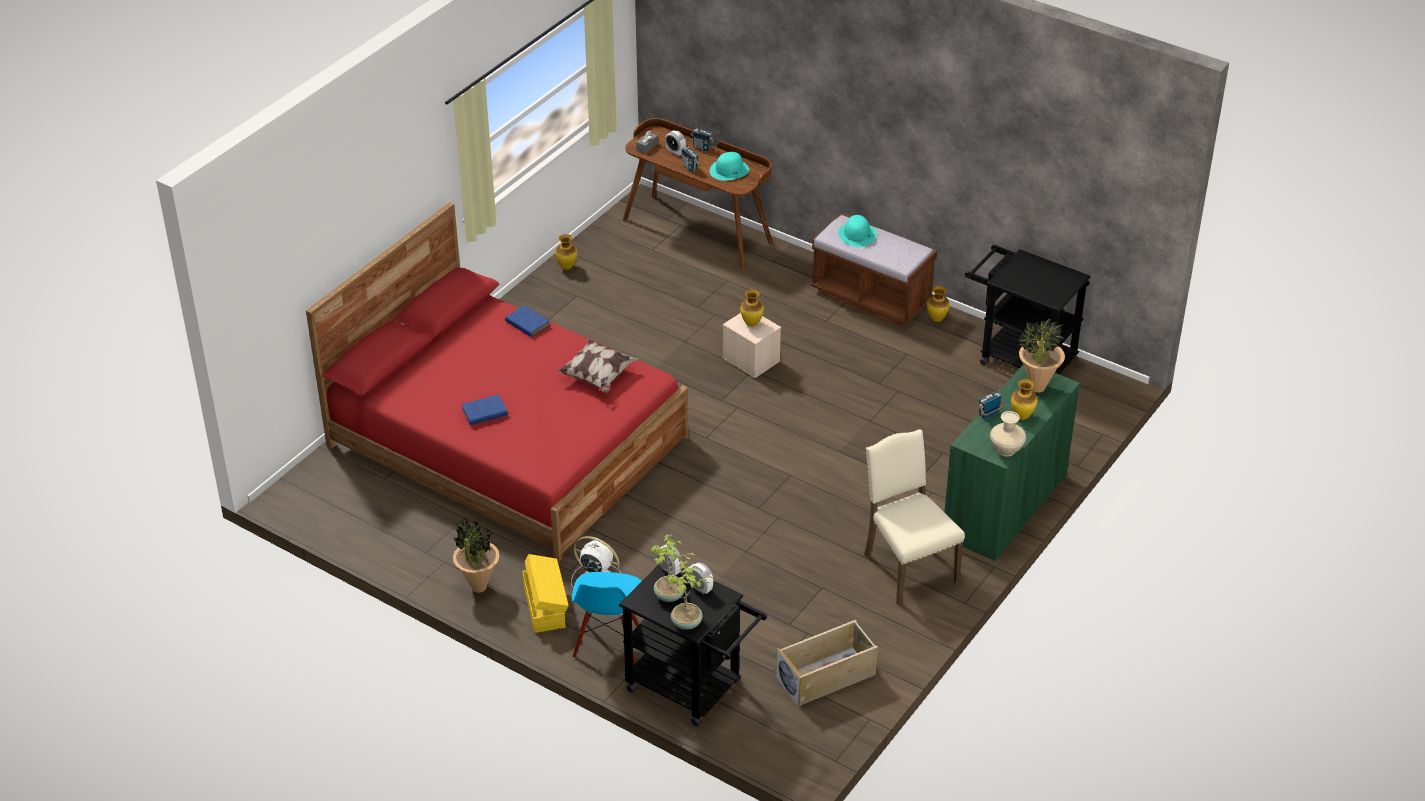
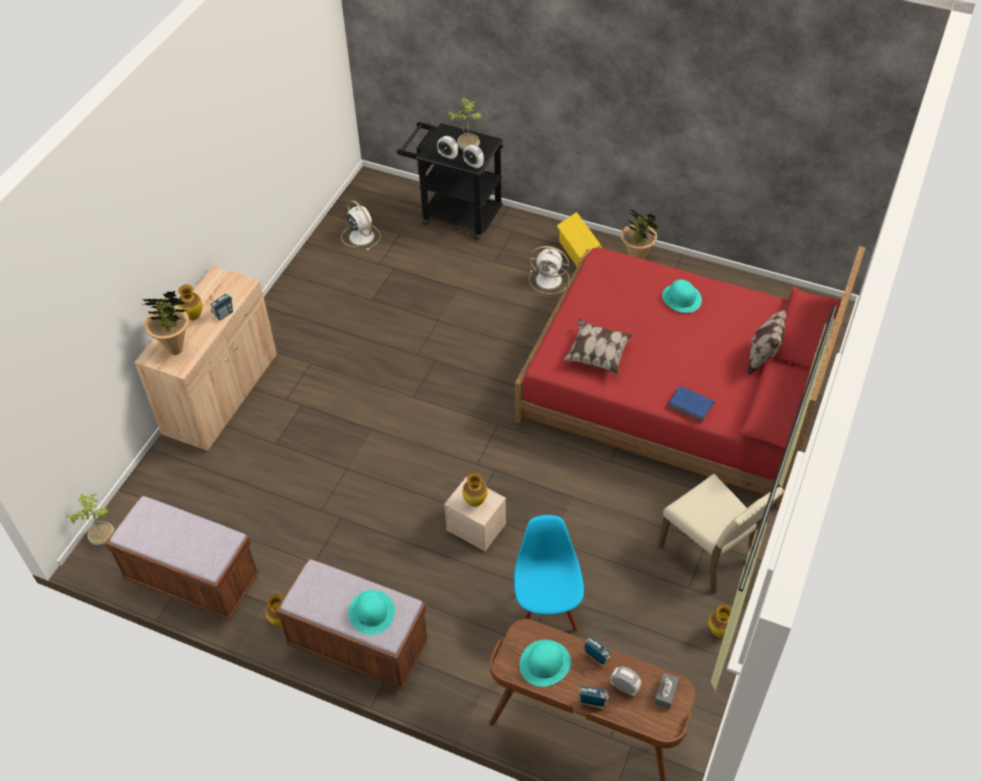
camera: 170 degrees right, 10 degrees up
(432, 353) = (762, 356): none -> pillow
(483, 412) = (681, 298): blue book -> turquoise hat
(608, 644) = (523, 235): blue chair -> blue chair (546, 611)
(687, 623) = (450, 132): potted plant -> potted plant (103, 538)
(826, 676) = (361, 236): beige storage box -> white fan
(907, 567) = (305, 326): beige chair -> beige chair (709, 554)
(1004, 507) = (221, 394): green cabinet -> beige cabinet
(1006, 450) = (211, 282): beige vase -> none
(1019, 357) = (192, 579): black cart -> brown bench

